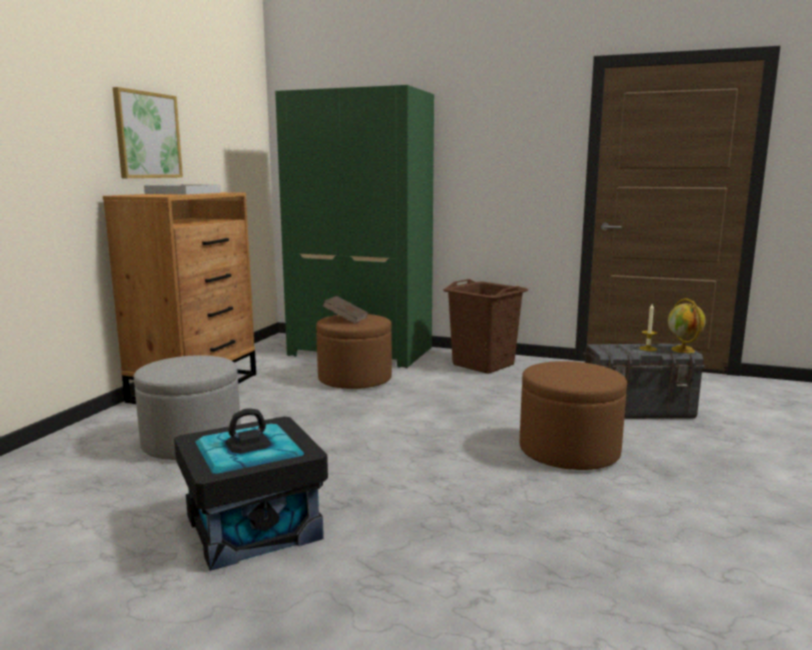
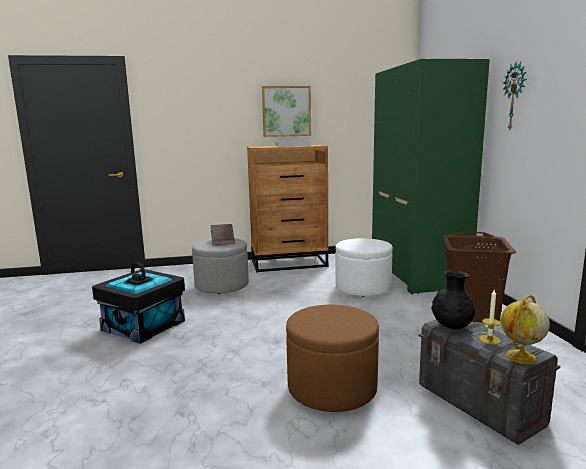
camera: 60 degrees right, 0 degrees up
(346, 319) = (357, 242): brown book -> brown book (222, 241)
(355, 379) = (363, 287): brown ottoman -> white ottoman
(474, 137) = (515, 96): none -> wall clock
(615, 350) = (452, 327): none -> black vase

